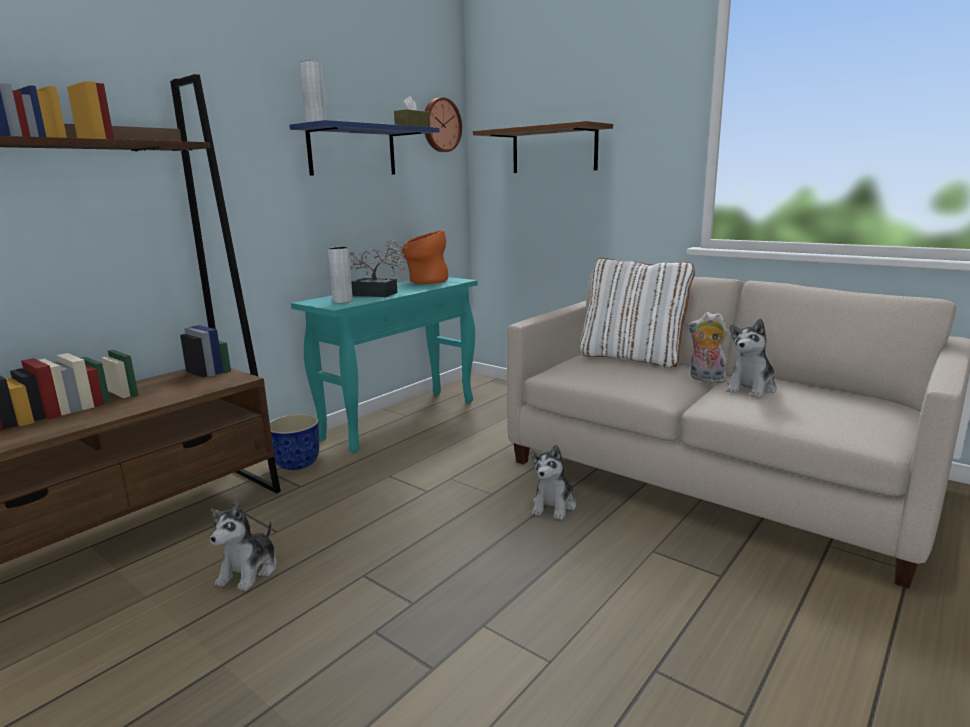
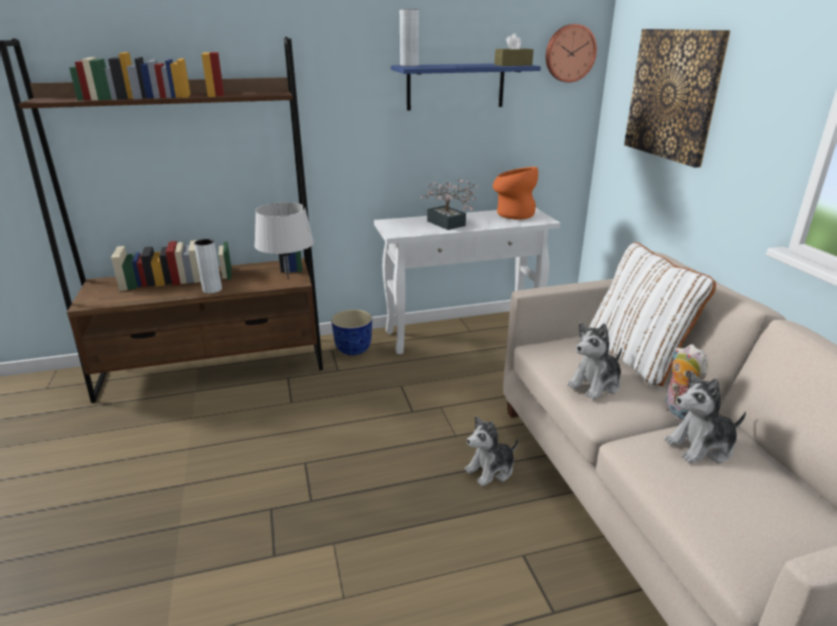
camera: 35 degrees right, 10 degrees up
(222, 379) = (288, 278): none -> grey table lamp
(249, 571) = (251, 426): plush toy -> plush toy (595, 384)
(342, 301) = (408, 228): grey vase -> grey vase (212, 289)
(401, 418) = (463, 333): turquoise console table -> white console table
(554, 150) = (673, 95): brown shelf -> picture

